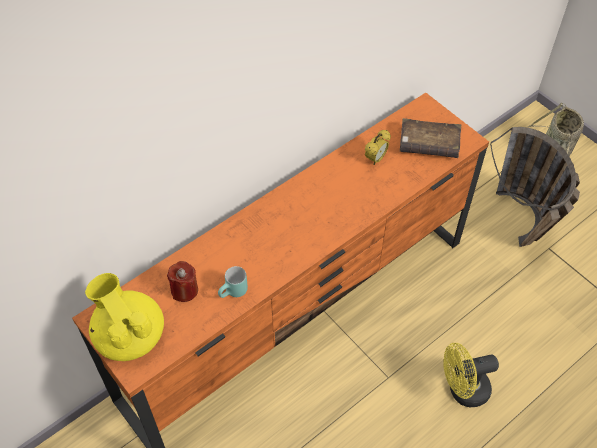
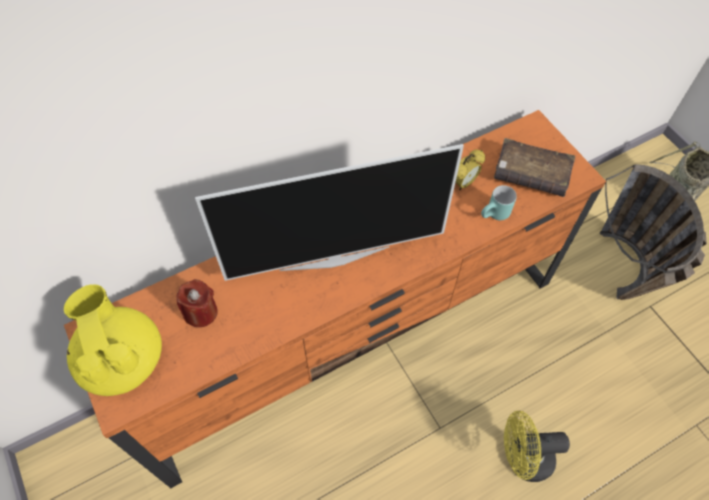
camera: 10 degrees right, 5 degrees up
(234, 293) = (258, 326): turquoise mug -> turquoise mug (495, 215)
(283, 231) = (334, 257): none -> television

